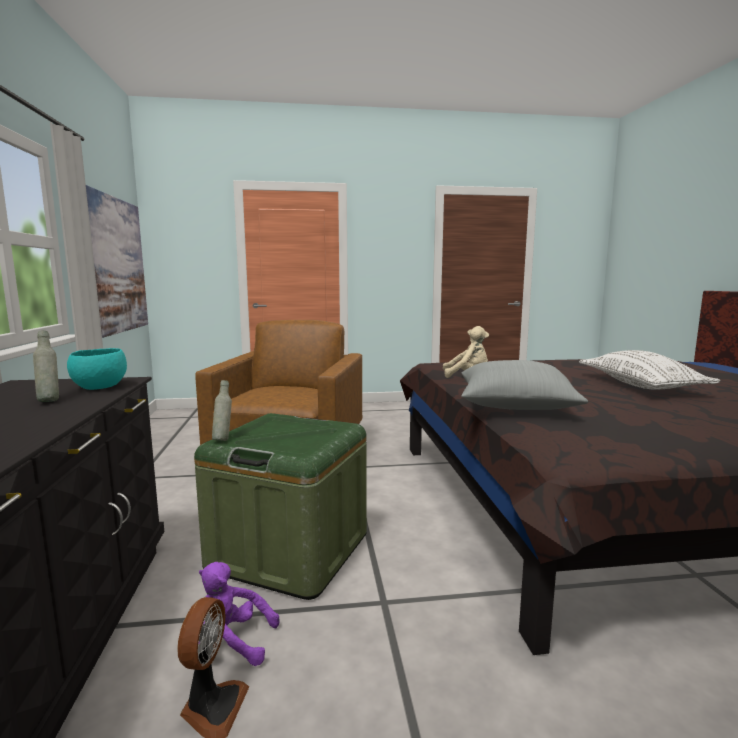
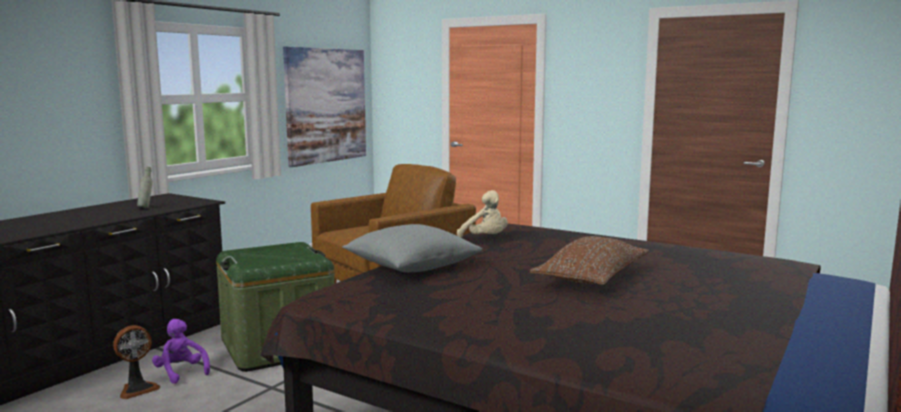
camera: 40 degrees right, 0 degrees up
(100, 387) = (183, 204): turquoise bowl -> none
(223, 439) = (235, 250): grey bottle -> none
(640, 385) = (591, 278): white pillow -> brown pillow

